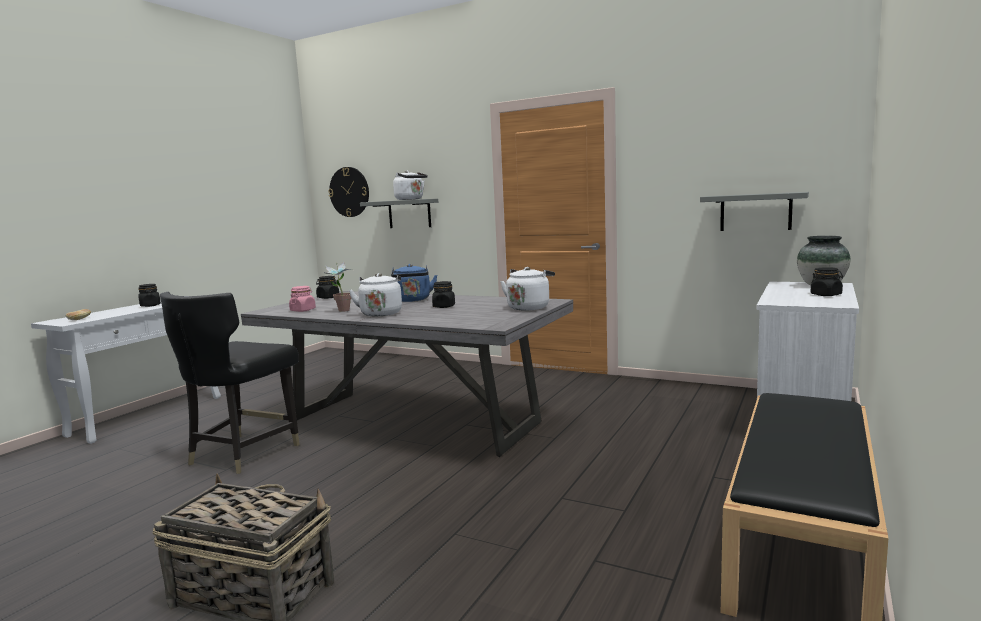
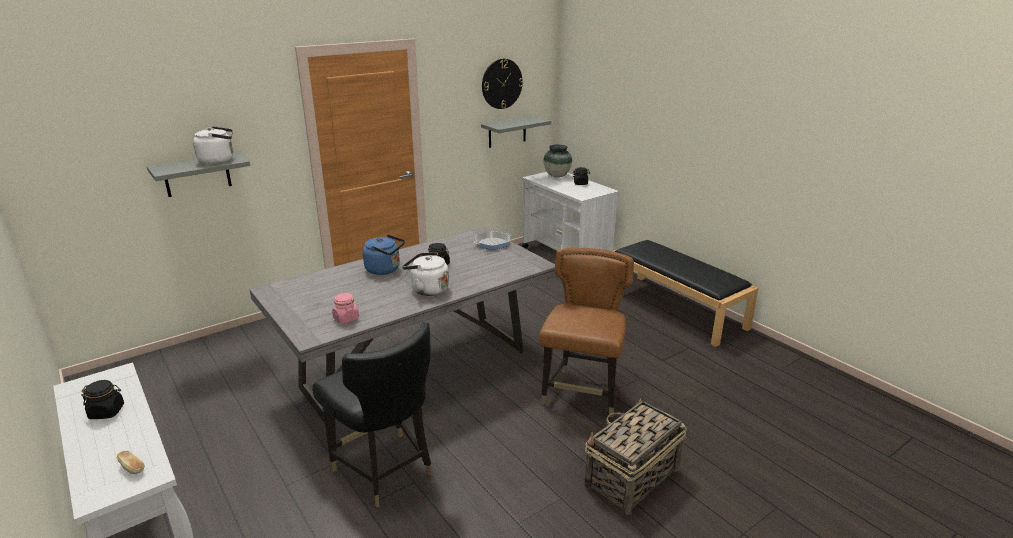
camera: 65 degrees left, 15 degrees up
(328, 297) = (287, 300): black jar -> none
(341, 311) = (387, 303): potted plant -> none
(349, 192) = (84, 160): wall clock -> wall clock (501, 84)
(438, 514) = (582, 393): none -> brown chair
(529, 307) = (492, 243): white kettle -> frying pan

